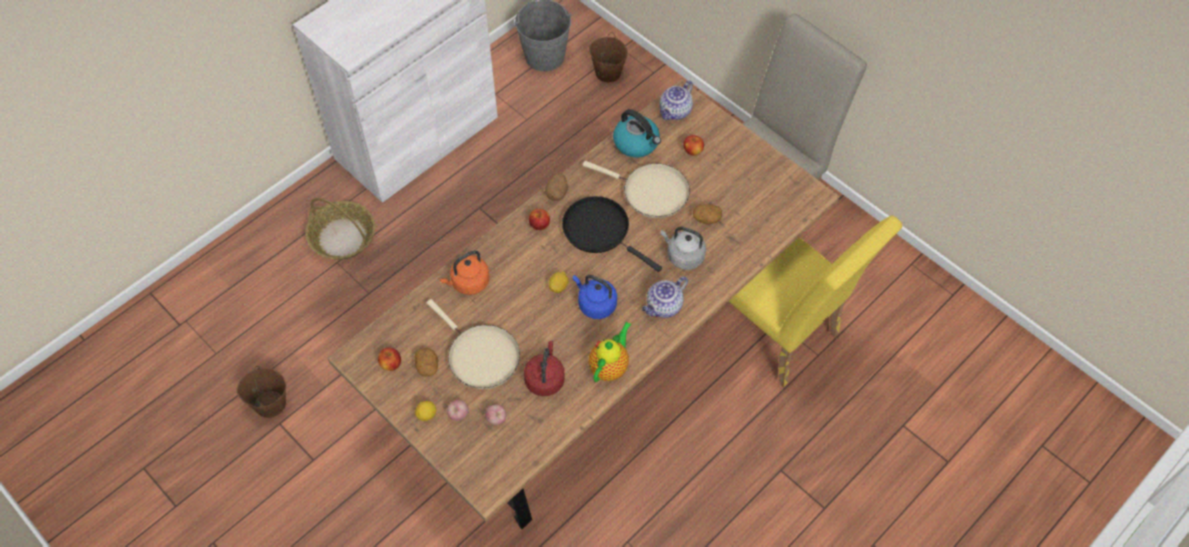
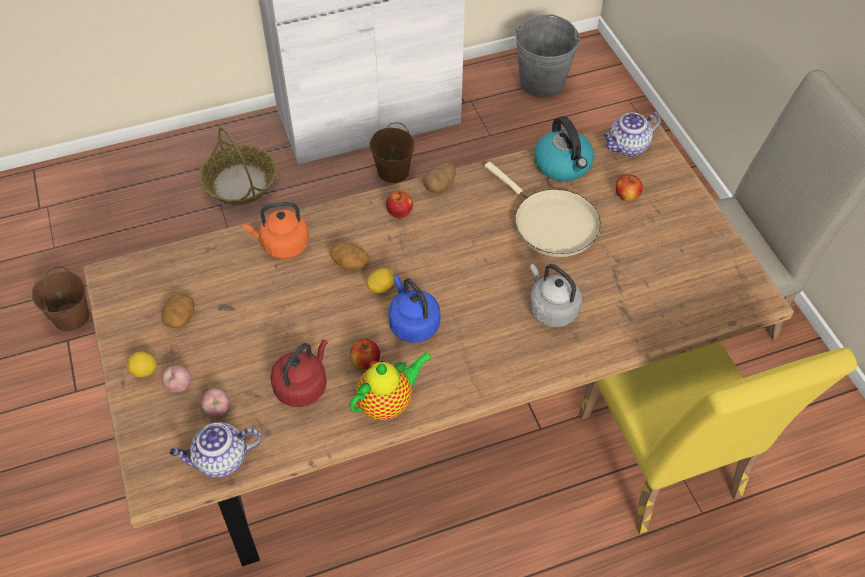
camera: 25 degrees right, 5 degrees down
(391, 364) = (143, 299): apple -> apple (365, 362)
(480, 356) = (245, 330): beige frying pan -> none
(600, 230) = (466, 243): black frying pan -> none
(607, 72) = (601, 118): brown bucket -> brown bucket (392, 171)
(663, 307) = (494, 359): teapot -> teapot (220, 460)
(706, 218) = (604, 276): potato -> potato (349, 263)

